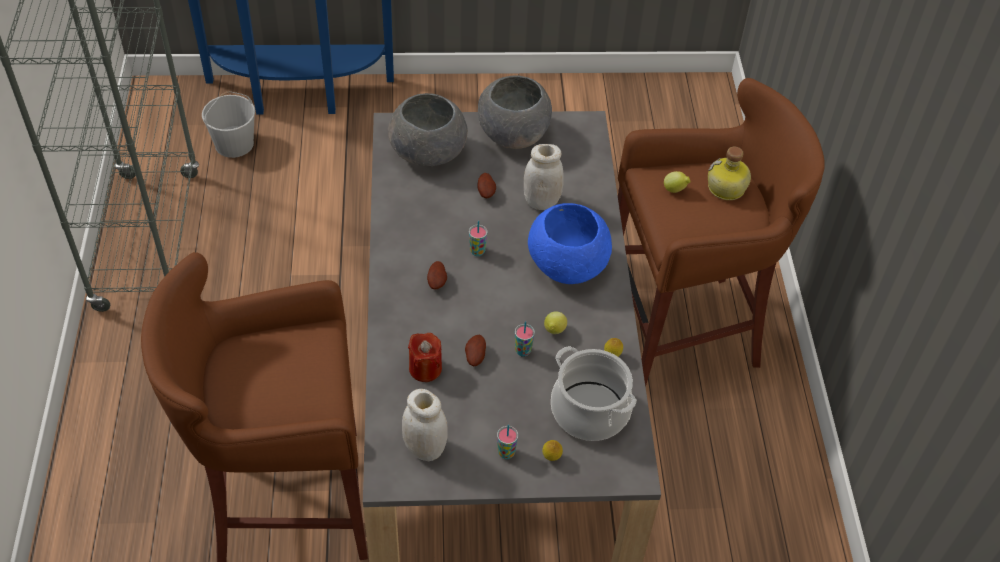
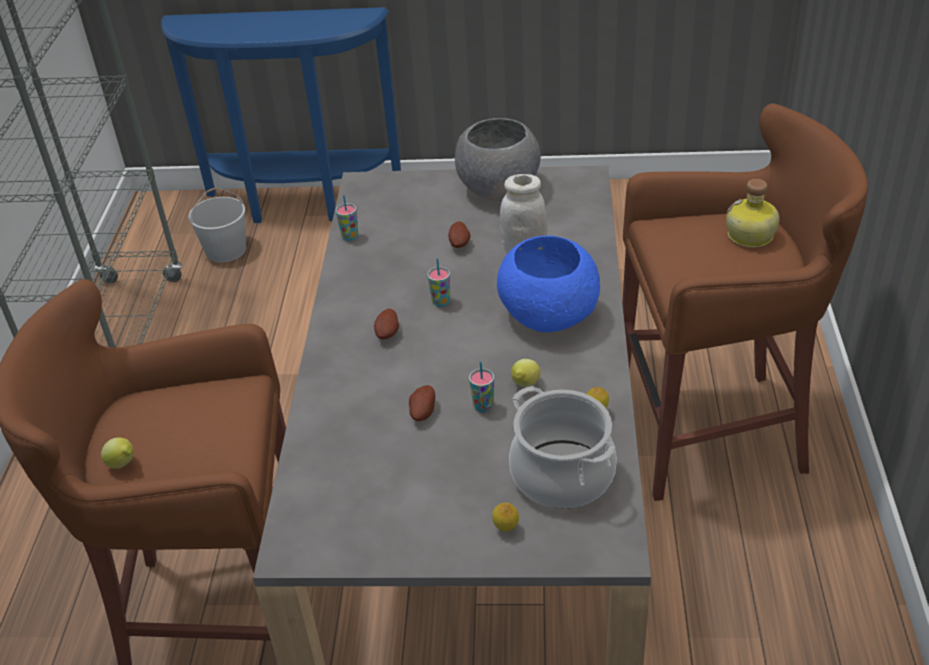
camera: 10 degrees right, 10 degrees down
(425, 368) = (358, 425): red candle -> none
(425, 448) = (343, 515): white jar -> none
(427, 152) = (396, 207): grey bowl -> none
(506, 453) = (447, 522): cup -> cup (350, 237)
(675, 190) = (687, 239): lemon -> lemon (123, 464)

